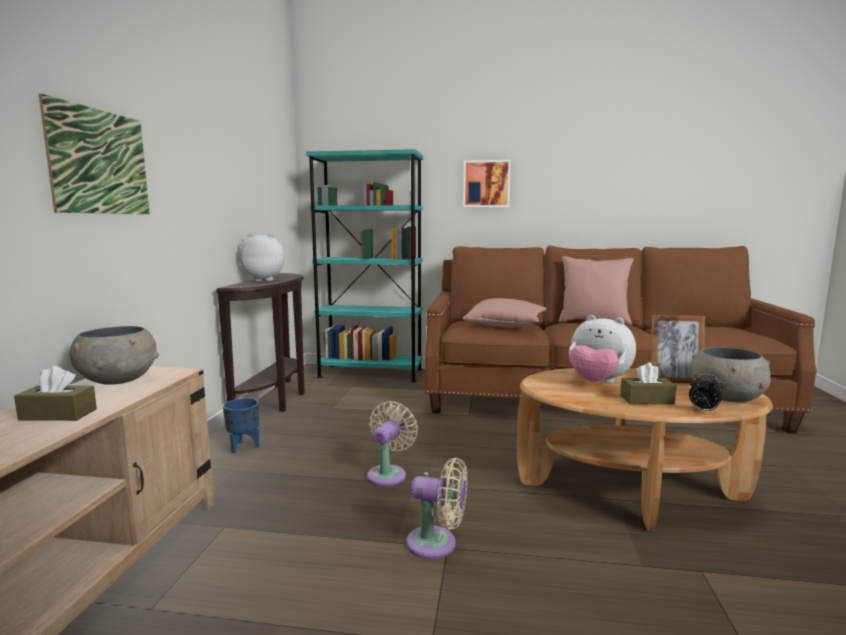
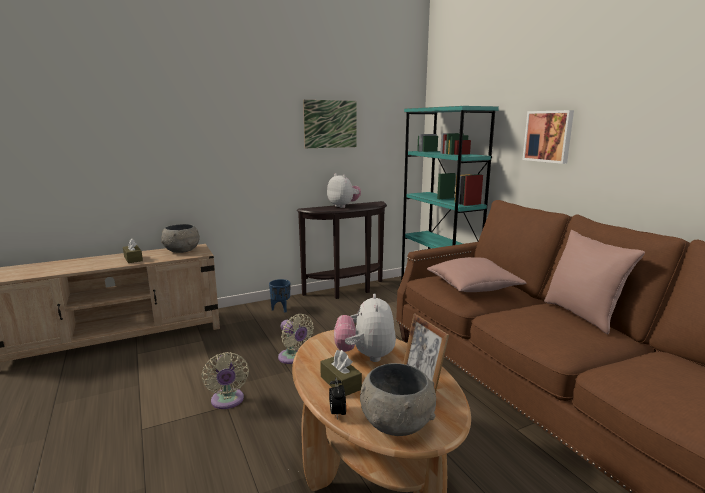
camera: 55 degrees right, 5 degrees up
(100, 162) = (203, 140): picture -> picture (330, 124)
(388, 474) = (293, 358): beige fan -> beige fan turned 60 degrees clockwise

